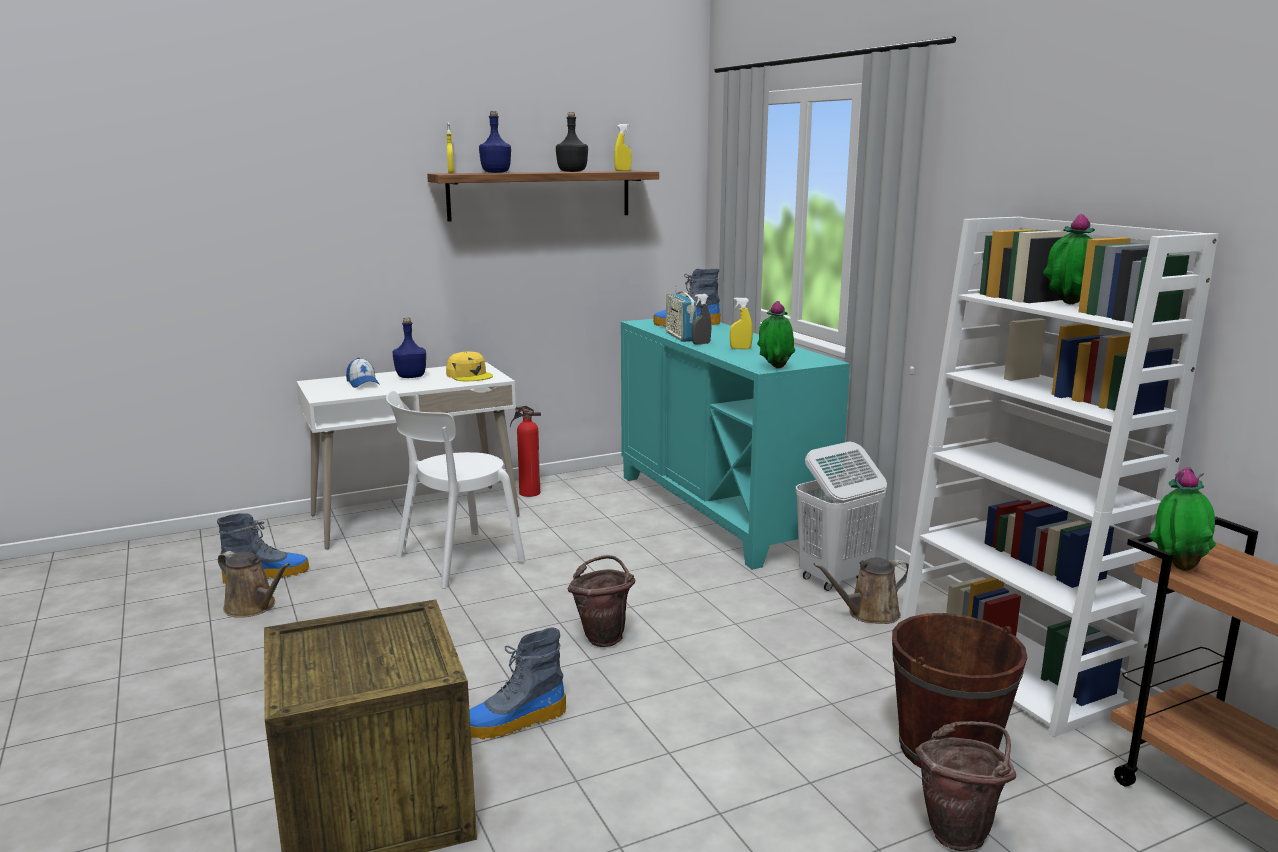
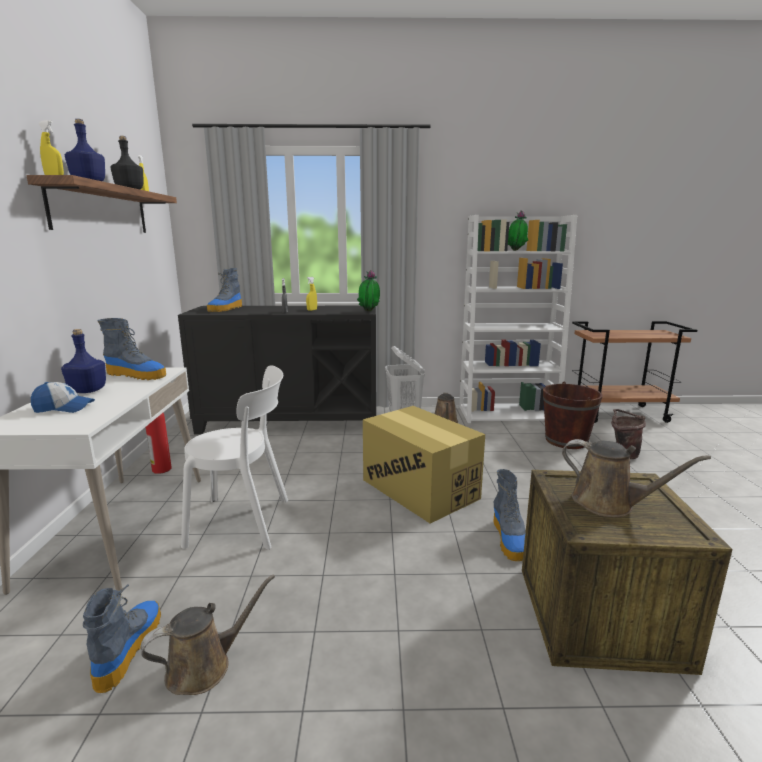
camera: 65 degrees left, 0 degrees up
(361, 649) = (609, 503): none -> brown watering can
(454, 560) = (244, 522): white chair -> white chair turned 75 degrees counterclockwise
(469, 375) = (137, 375): yellow cap -> boot
(603, 636) = (419, 489): brown bucket -> cardboard box
(680, 336) = (256, 312): radio -> none
(720, 510) = (290, 422): turquoise cabinet -> black cabinet
(1177, 567) = (598, 336): potted plant -> none

